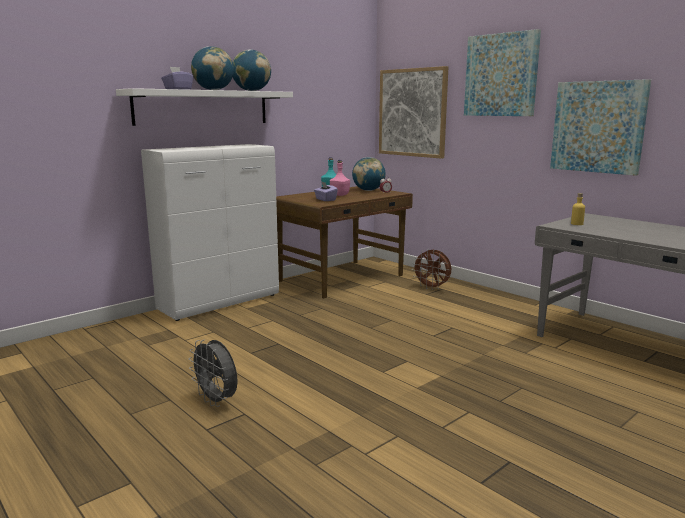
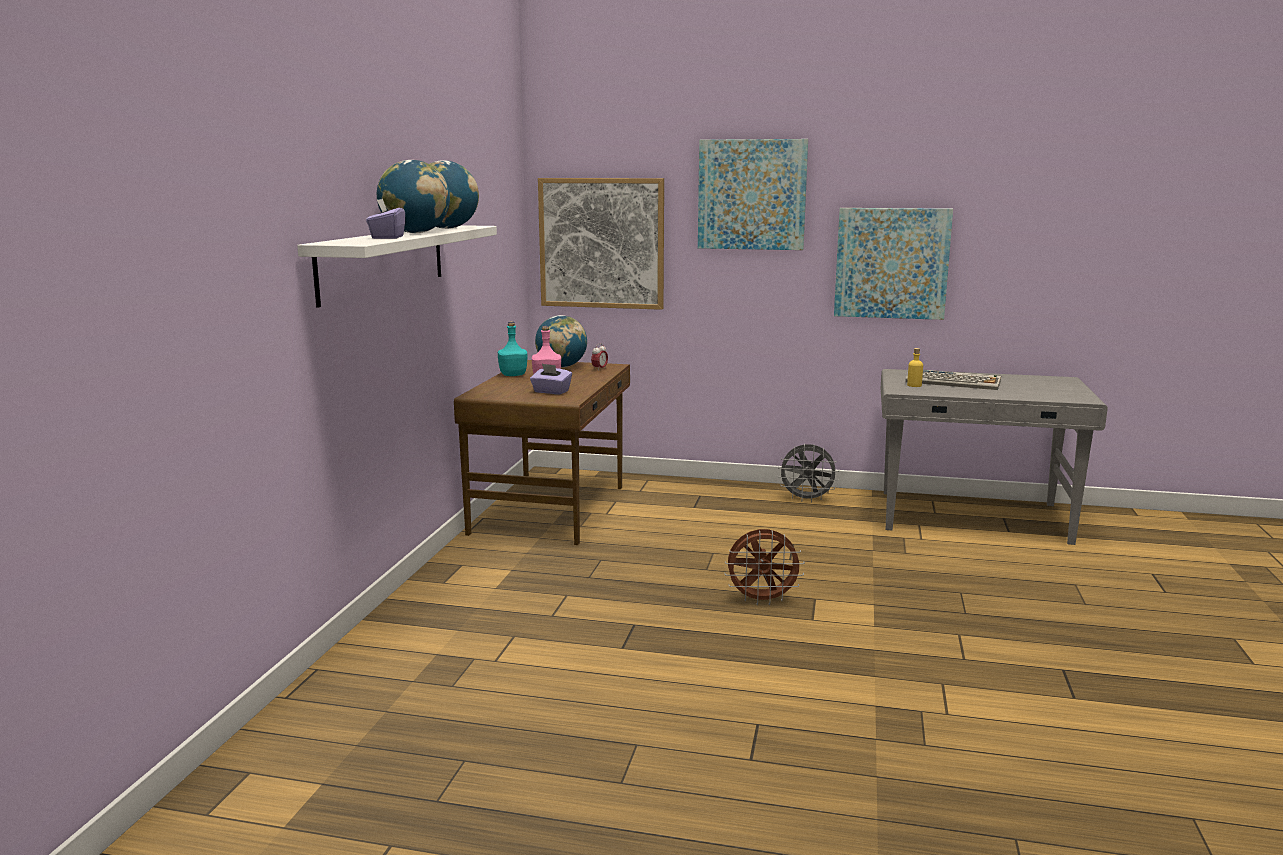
camera: 35 degrees left, 0 degrees up
(217, 401) = (698, 722): grey fan -> grey fan (807, 499)
(220, 302) = (439, 590): white cabinet -> none
(432, 288) = (686, 497): brown fan -> brown fan (762, 600)
(619, 226) = (954, 382): none -> keyboard

